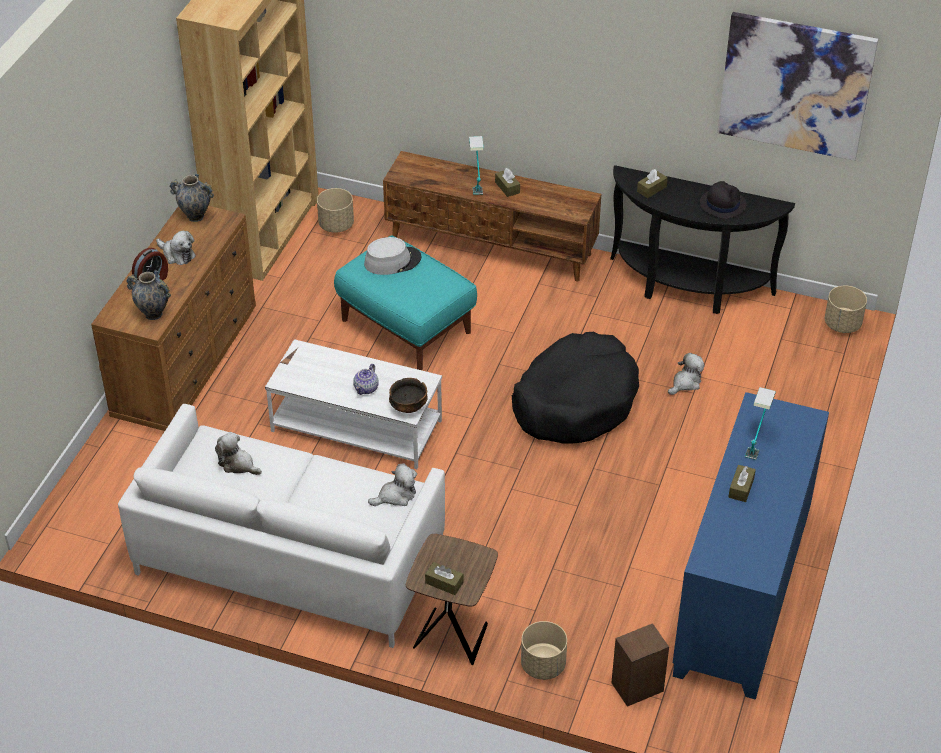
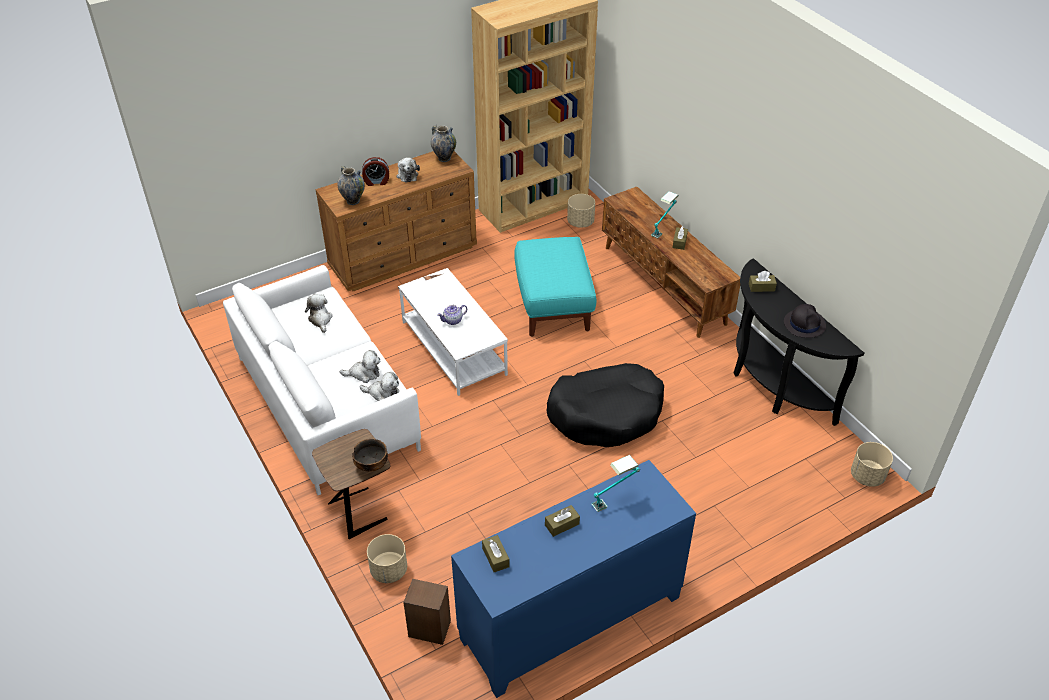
camera: 40 degrees right, 0 degrees up
(392, 261) = (555, 251): grey hat -> none
(408, 407) = (463, 346): bowl -> bowl (371, 465)
(444, 583) = (335, 464): brown tissue box -> brown tissue box (495, 557)
(685, 383) = (697, 447): plush toy -> plush toy (364, 374)
(795, 85) = (885, 245): picture -> none

